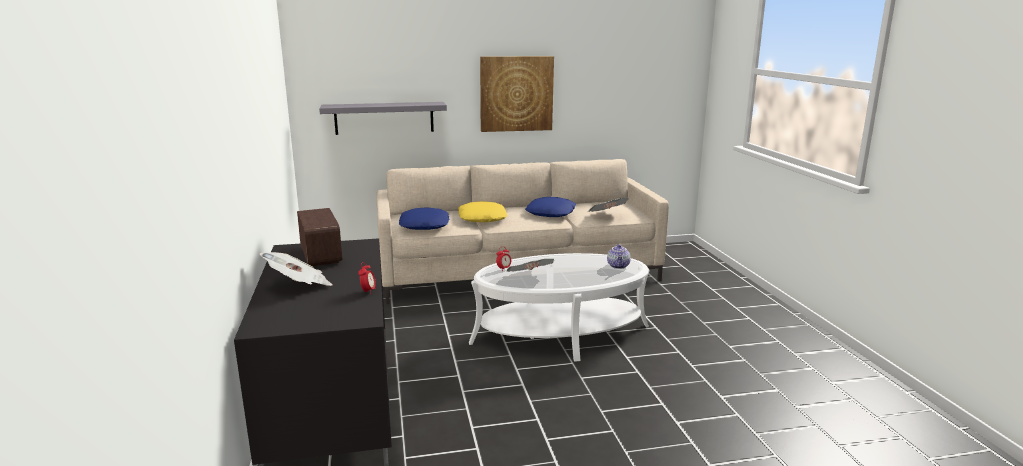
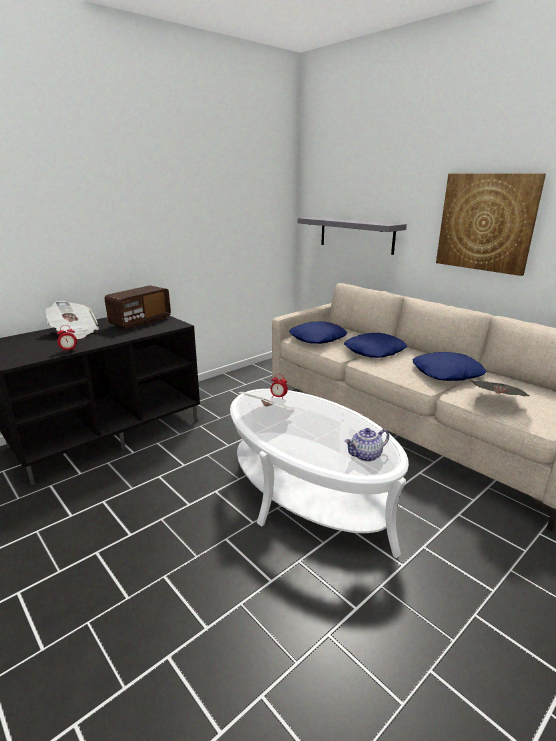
camera: 60 degrees right, 5 degrees up
(482, 218) = (375, 351): yellow pillow -> blue pillow

